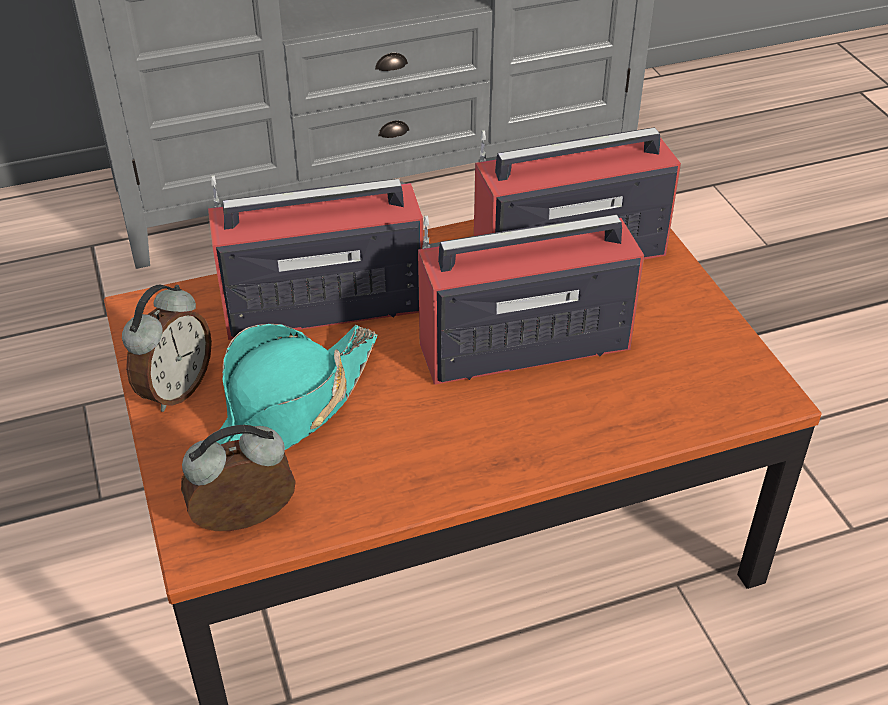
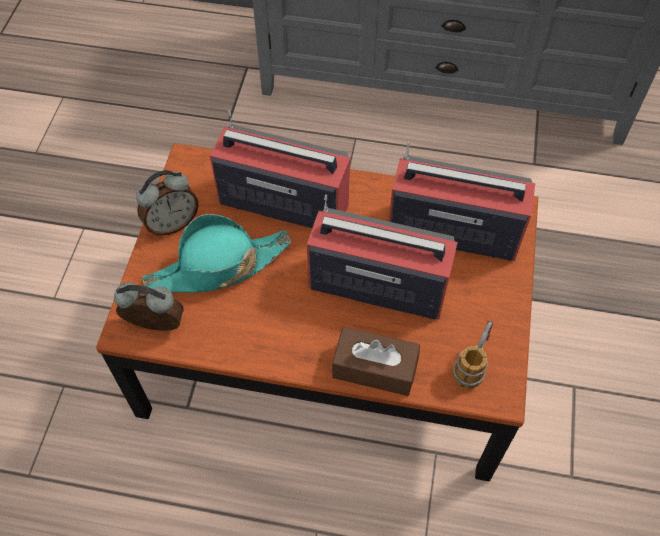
camera: 30 degrees right, 15 degrees up
(596, 436) = (374, 368): none -> brown tissue box
(711, 378) = (473, 364): none -> mug

